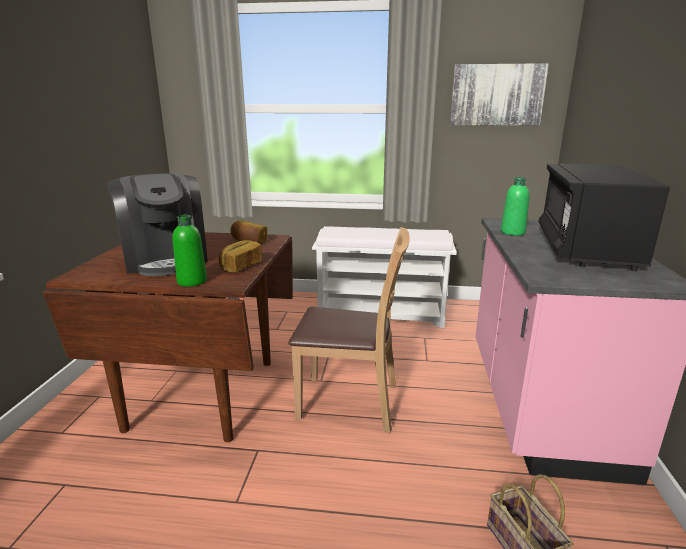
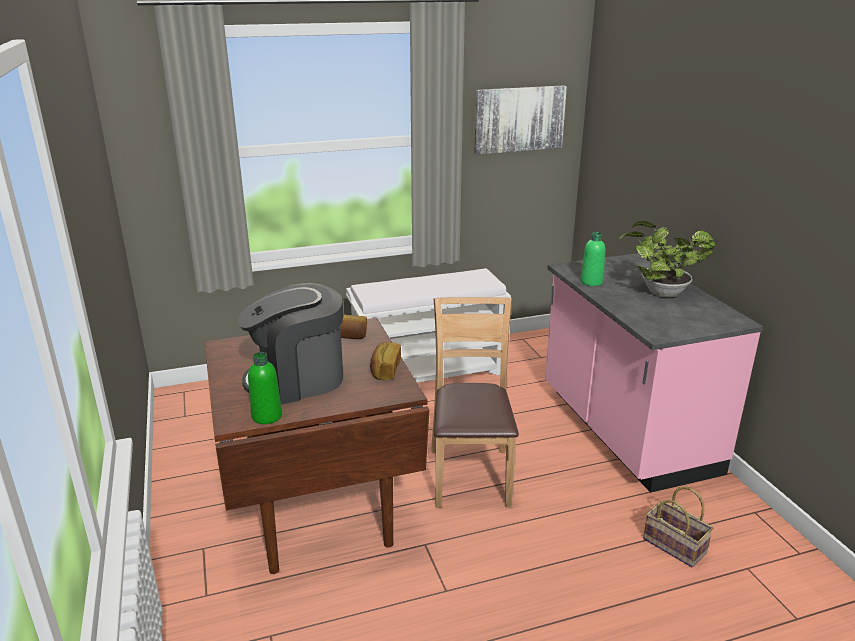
camera: 25 degrees left, 5 degrees up
(166, 260) = (297, 379): coffee machine -> coffee machine turned 120 degrees clockwise
(192, 281) = (365, 399): green bottle -> green bottle (267, 416)
(350, 402) = (470, 476): brown chair -> brown chair turned 75 degrees counterclockwise
(585, 248) = (660, 293): black microwave -> potted plant

